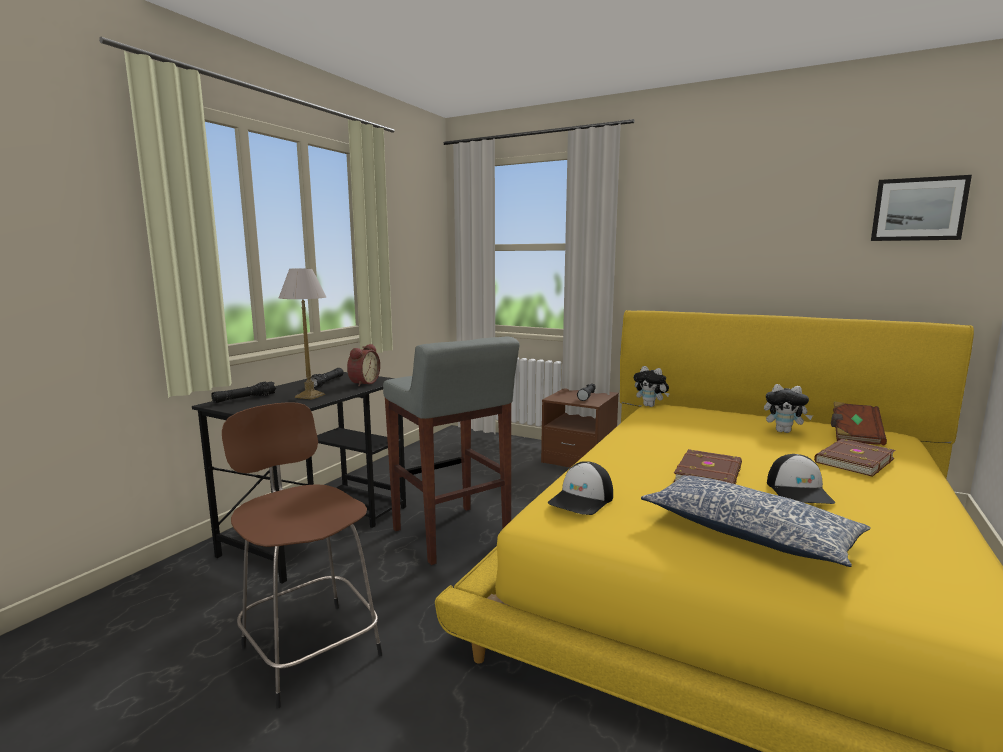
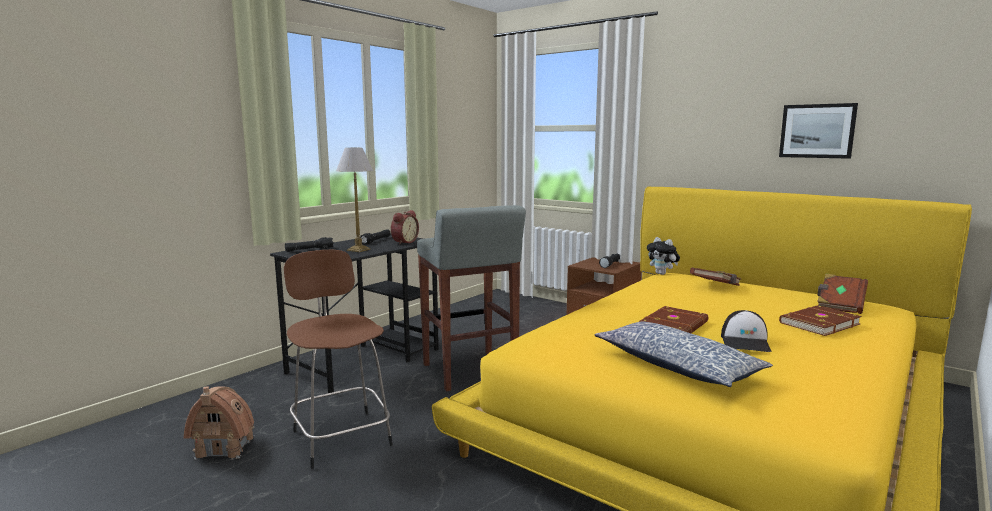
camera: 10 degrees right, 0 degrees up
(144, 687) = (225, 447): none -> toy house
(582, 500) = (554, 337): cap -> none
(718, 420) = (716, 287): none -> brown book
(784, 431) = (772, 298): plush toy -> none
(918, 209) = (923, 92): picture -> picture (817, 131)

